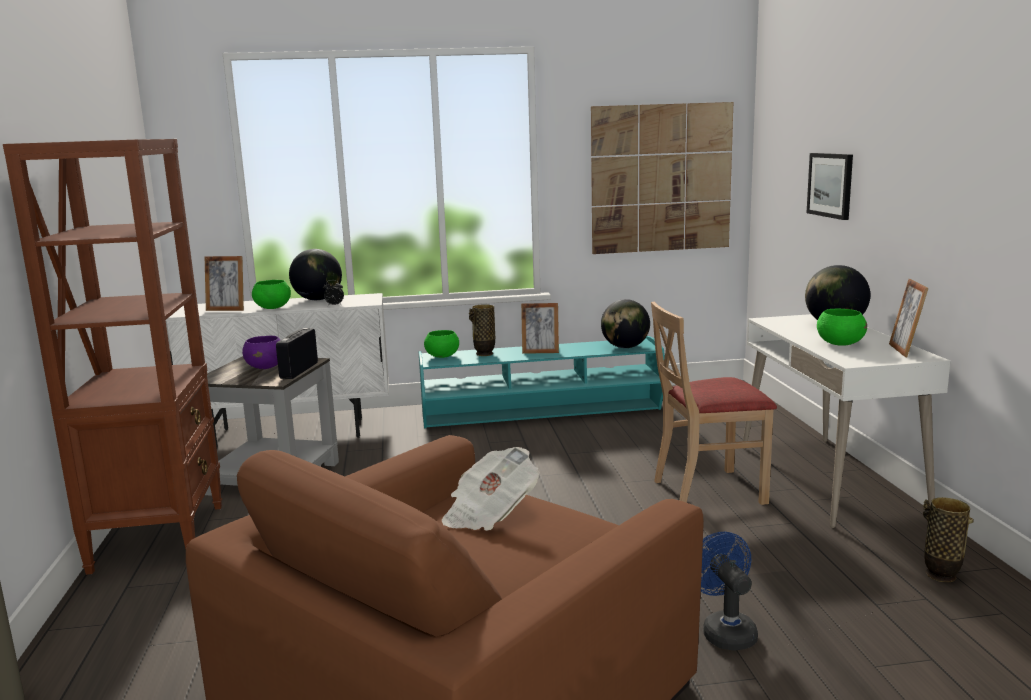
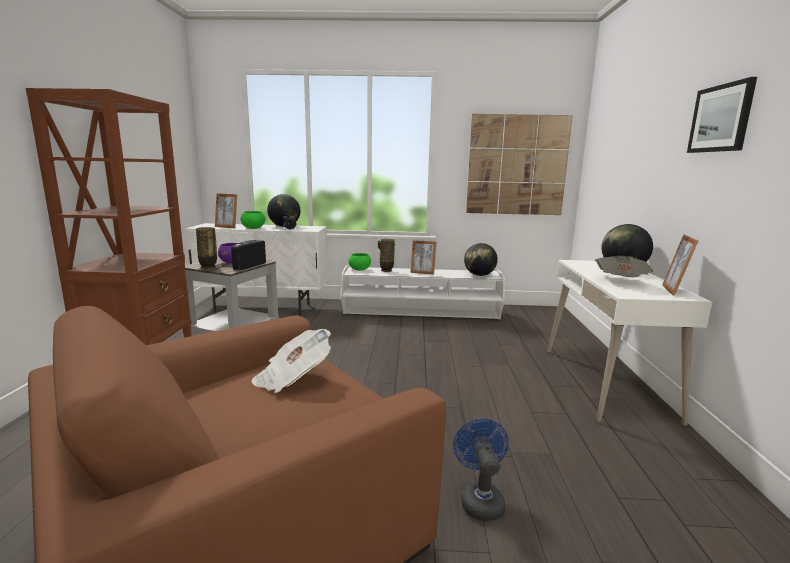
camera: 10 degrees right, 0 degrees up
(542, 414) = (421, 313): turquoise tv stand -> white tv stand
(708, 490) = (511, 379): beige chair -> none
(831, 185) = (632, 168): picture -> picture (721, 118)
(840, 344) = (621, 281): green bowl -> newspaper
(941, 575) = (683, 479): vase -> vase (208, 267)

